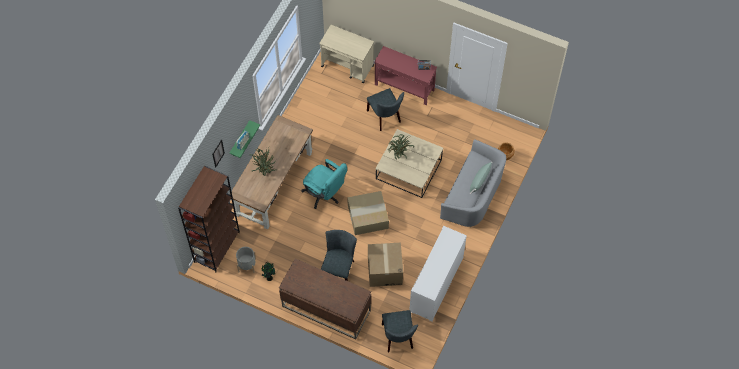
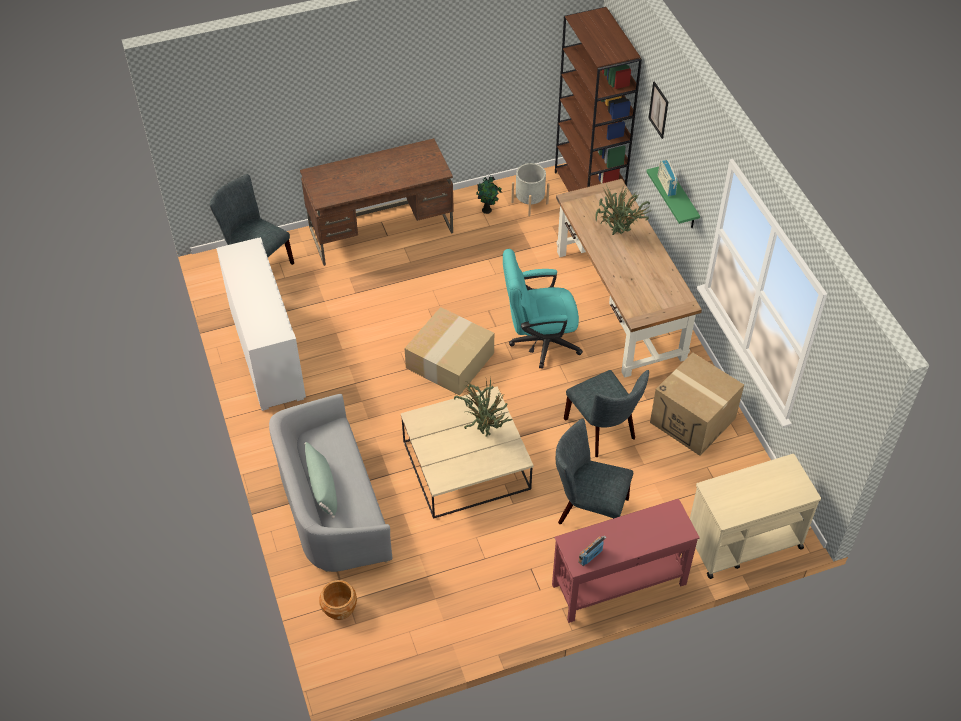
camera: 135 degrees right, 10 degrees down
(339, 268) = (415, 278): grey chair -> grey chair (603, 431)
(384, 270) = (354, 318): cardboard box -> cardboard box (693, 420)

